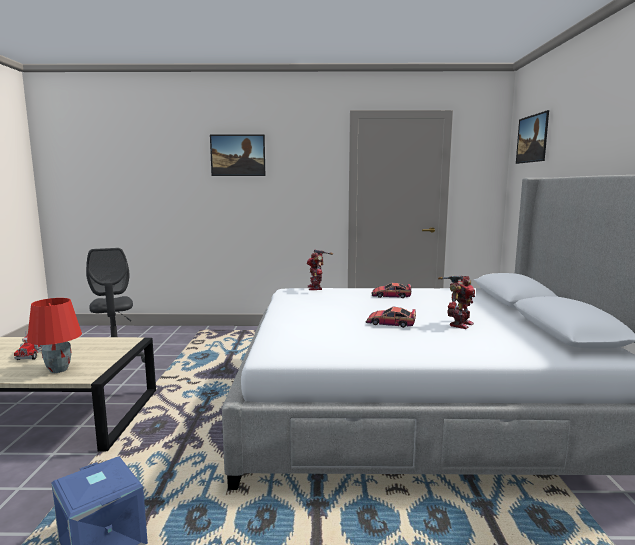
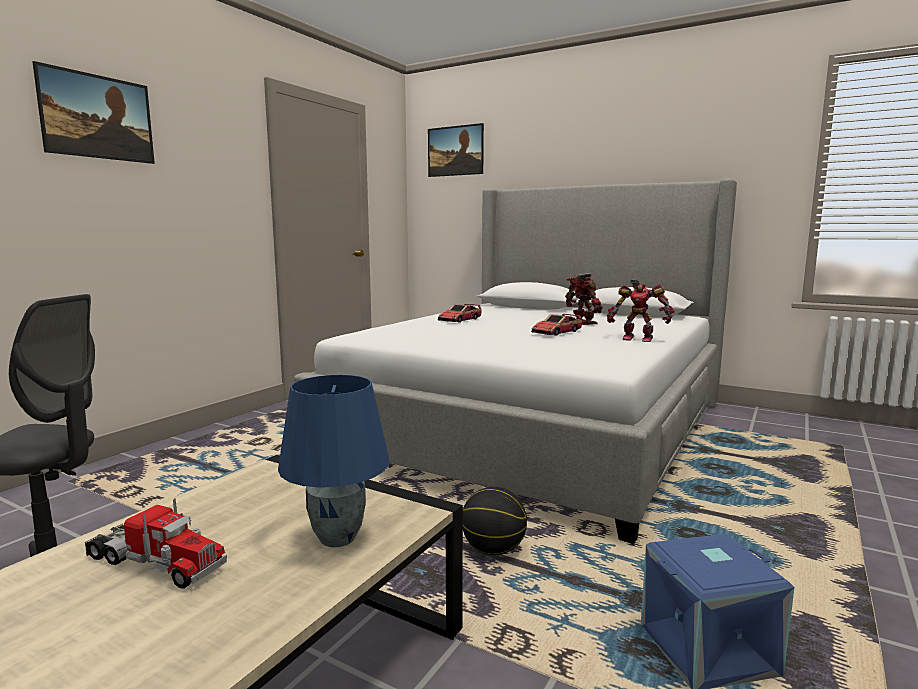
camera: 60 degrees left, 0 degrees up
(58, 370) = (339, 538): red table lamp -> blue table lamp
(193, 440) = (493, 549): none -> basketball
(316, 288) = (374, 328): toy robot -> toy robot (637, 339)

